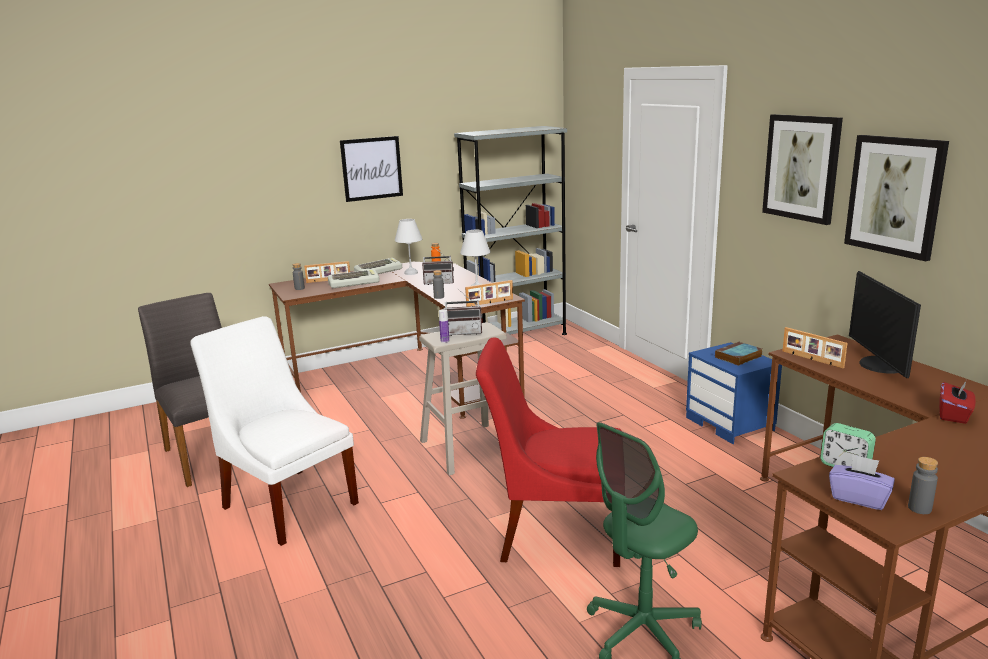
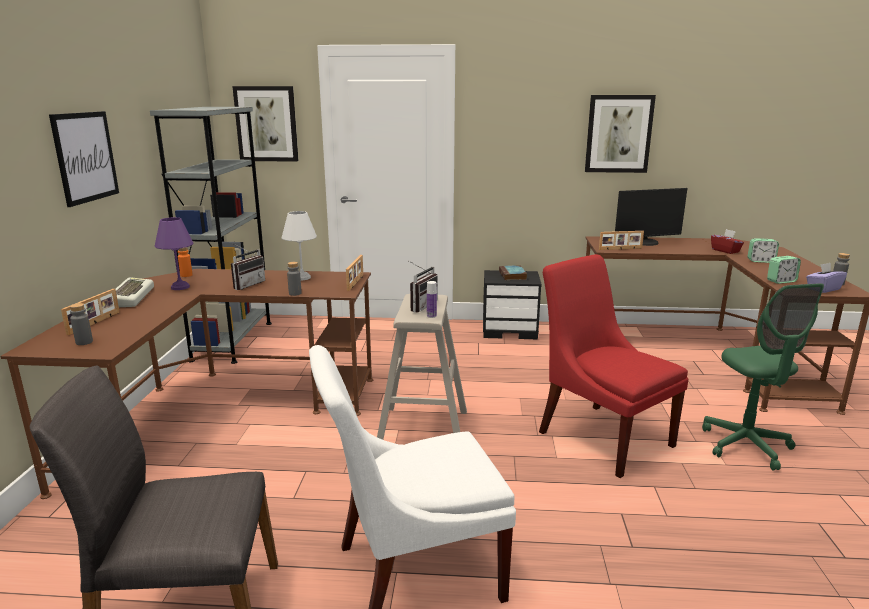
camera: 60 degrees left, 0 degrees up
(354, 283) = (144, 314): keyboard -> none
(410, 273) = (179, 287): white table lamp -> purple table lamp
(554, 532) = (601, 435): red chair -> red chair turned 105 degrees clockwise
(731, 424) = (510, 330): blue nightstand -> black nightstand
(802, 167) = (540, 122): picture -> picture (266, 124)
(879, 365) = (645, 242): monitor -> monitor turned 45 degrees counterclockwise
(944, 443) = (761, 261): none -> alarm clock

